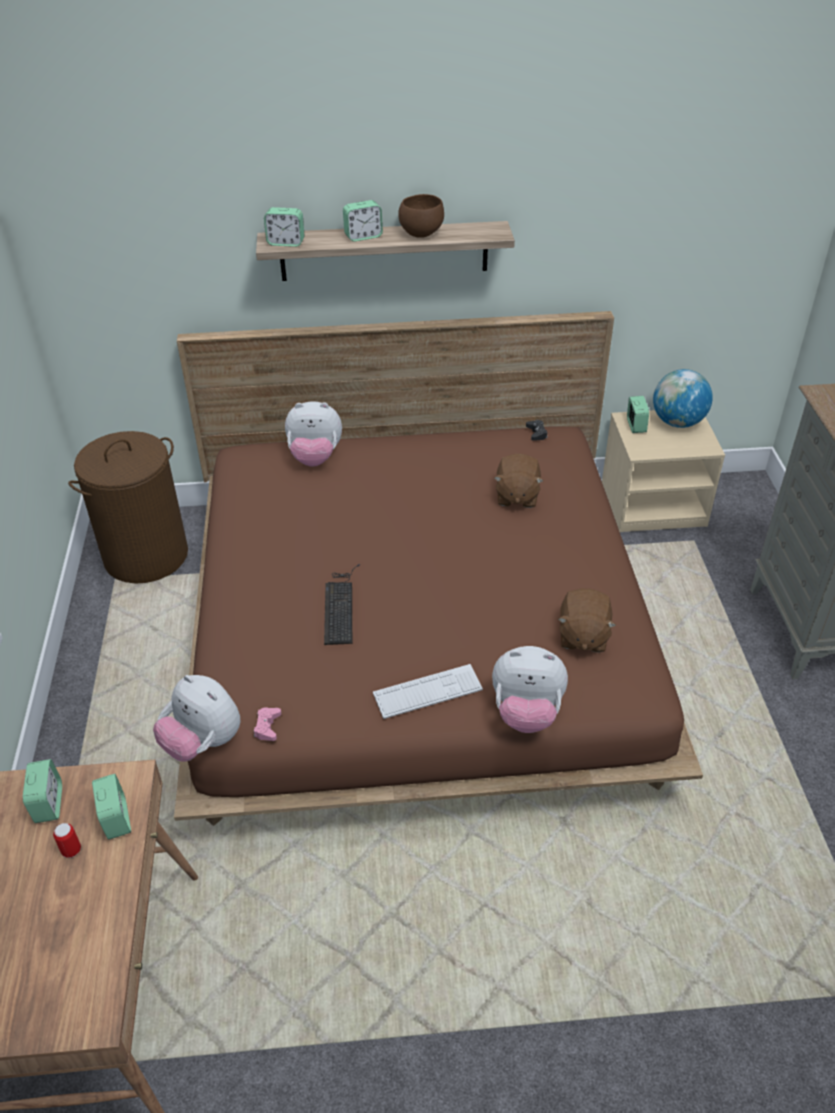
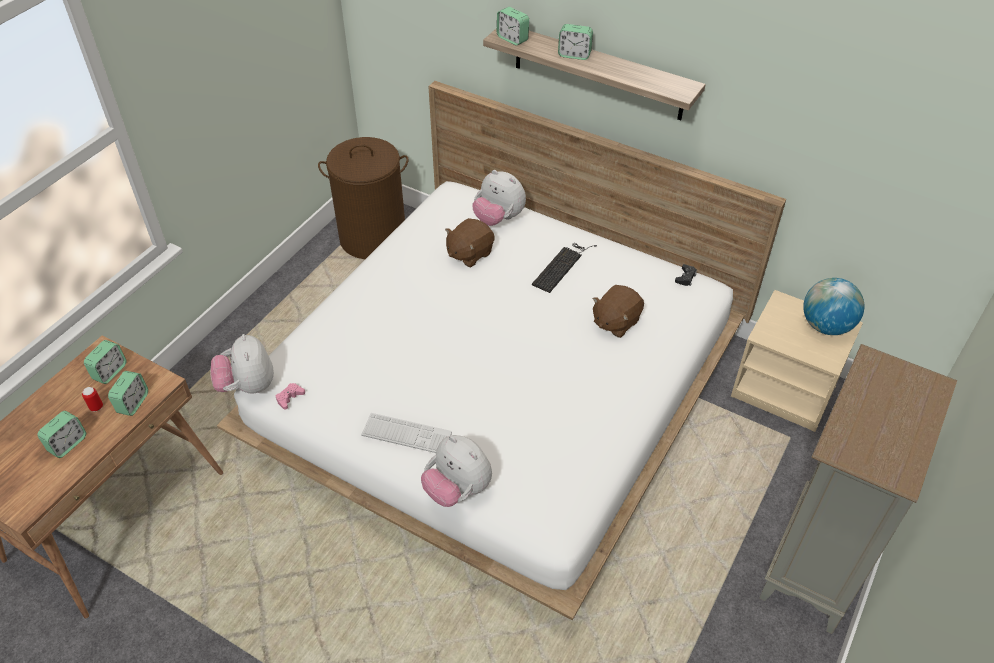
camera: 35 degrees right, 5 degrees up
(340, 605) = (409, 339): keyboard -> keyboard (562, 265)
(419, 638) = (497, 396): brown bed -> white bed
(420, 233) = (620, 69): brown bowl -> none
(582, 636) = (553, 458): brown plush toy -> brown plush toy (469, 253)
(635, 426) = (783, 311): alarm clock -> alarm clock (68, 444)

